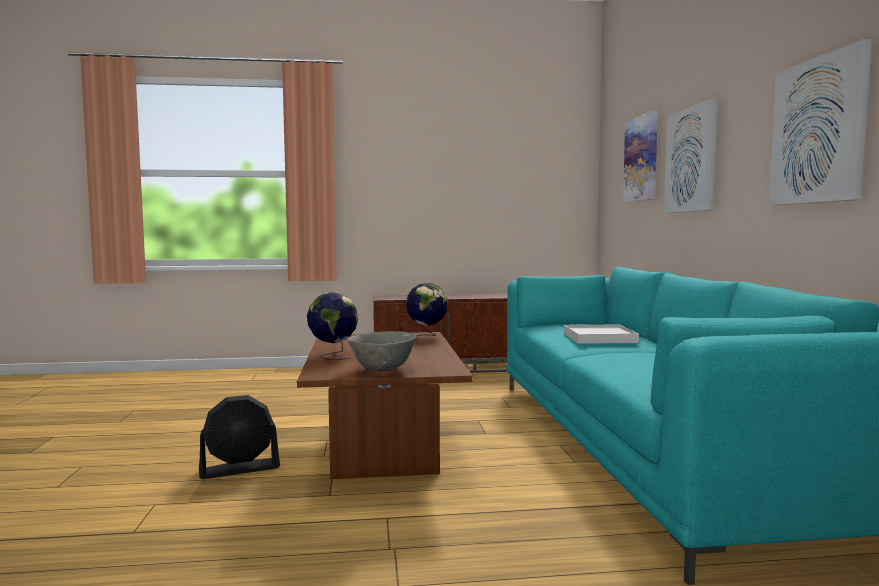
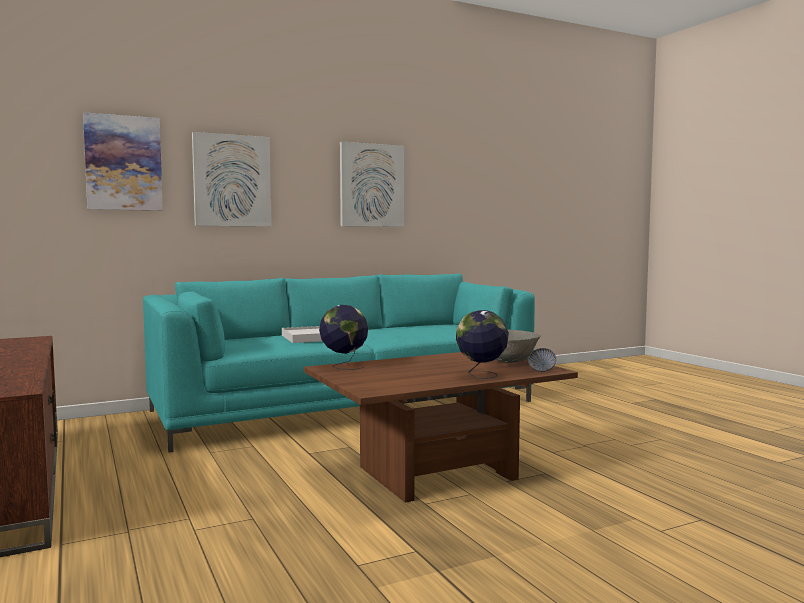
camera: 110 degrees left, 0 degrees up
(240, 469) = (548, 521): black fan -> none
(324, 372) = (542, 370): none -> bowl

